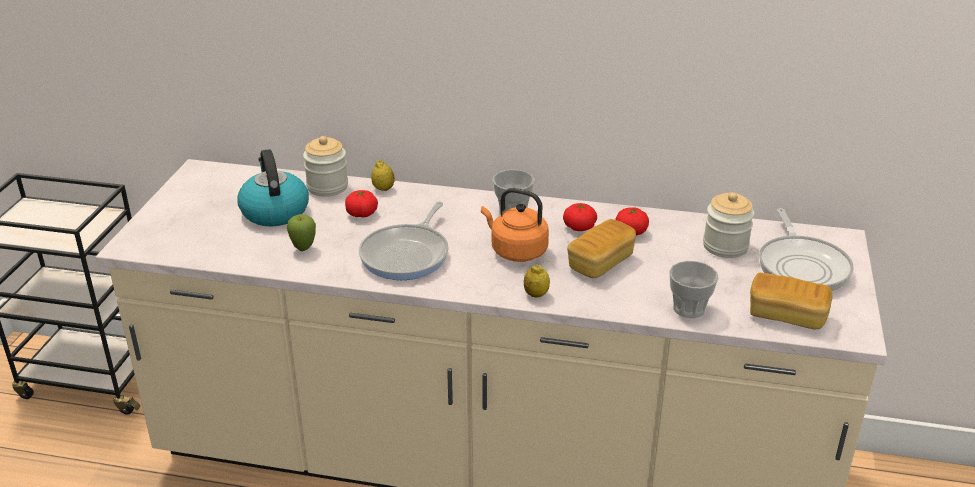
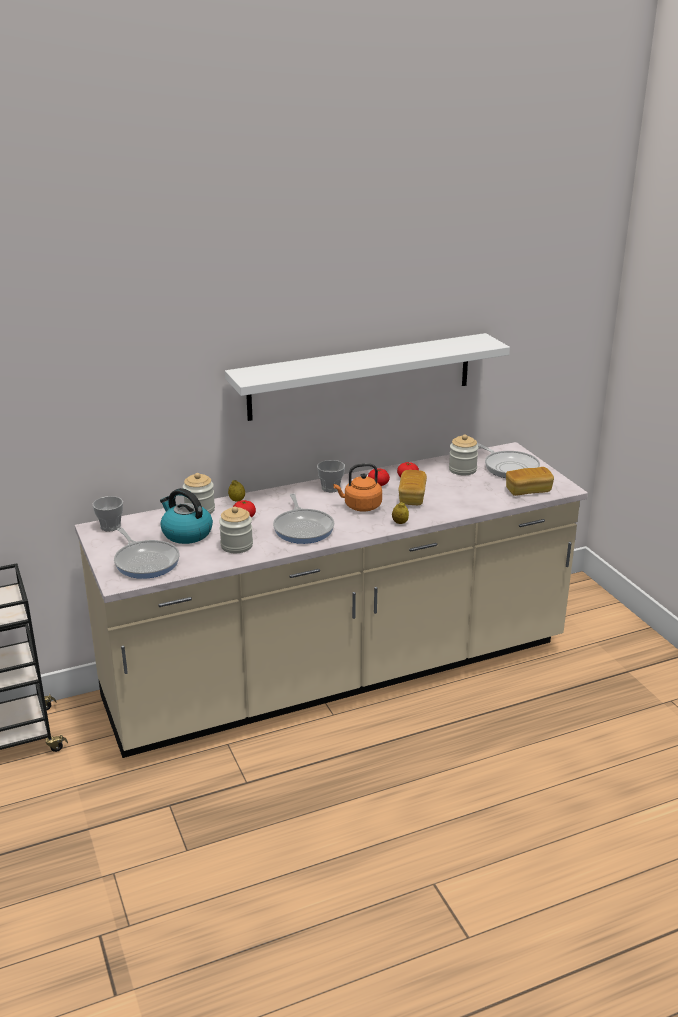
camera: 35 degrees left, 5 degrees down
(188, 230) = (146, 561): none -> frying pan
(303, 249) = (236, 546): apple -> jar
(595, 60) = (361, 376): none -> white shelf
(689, 308) = (481, 503): cup -> cup (110, 526)

